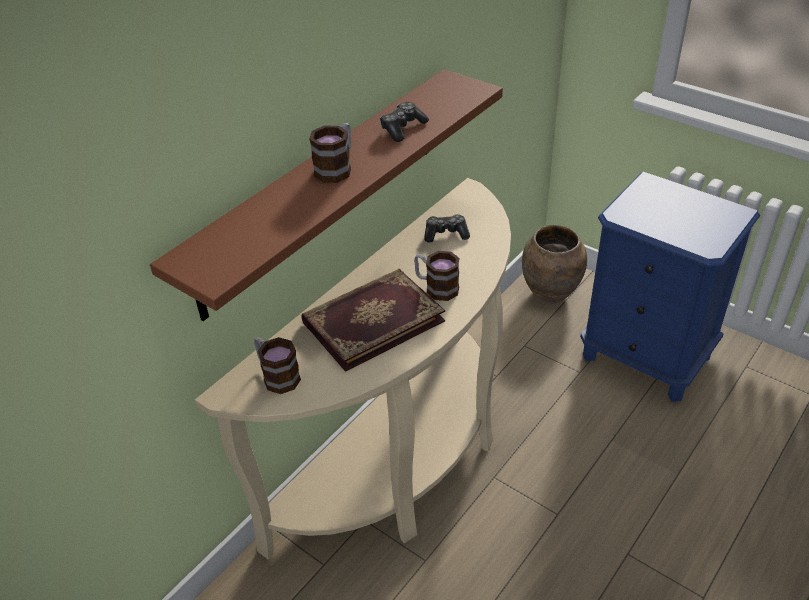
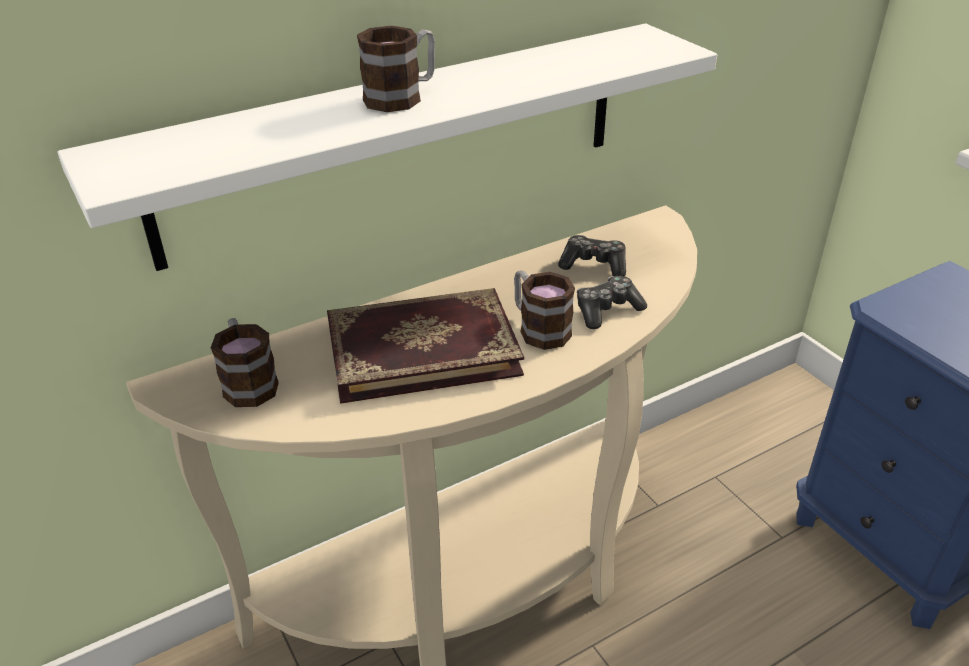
camera: 20 degrees right, 5 degrees down
(322, 190) = (399, 141): brown shelf -> white shelf
(402, 128) = (532, 72): game controller -> game controller (607, 310)
(550, 293) = (781, 419): brown vase -> none

